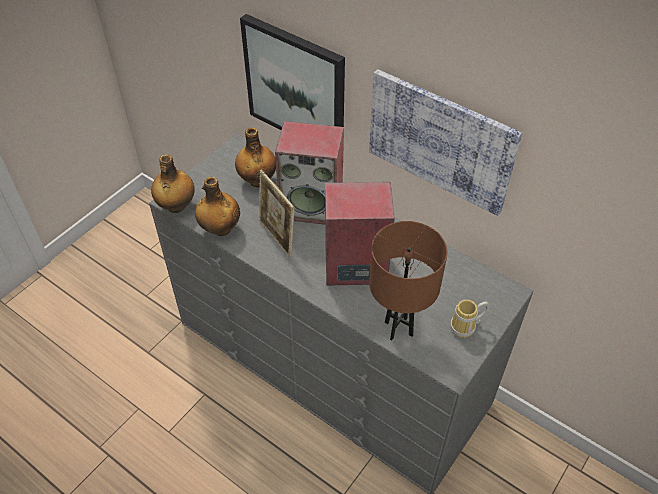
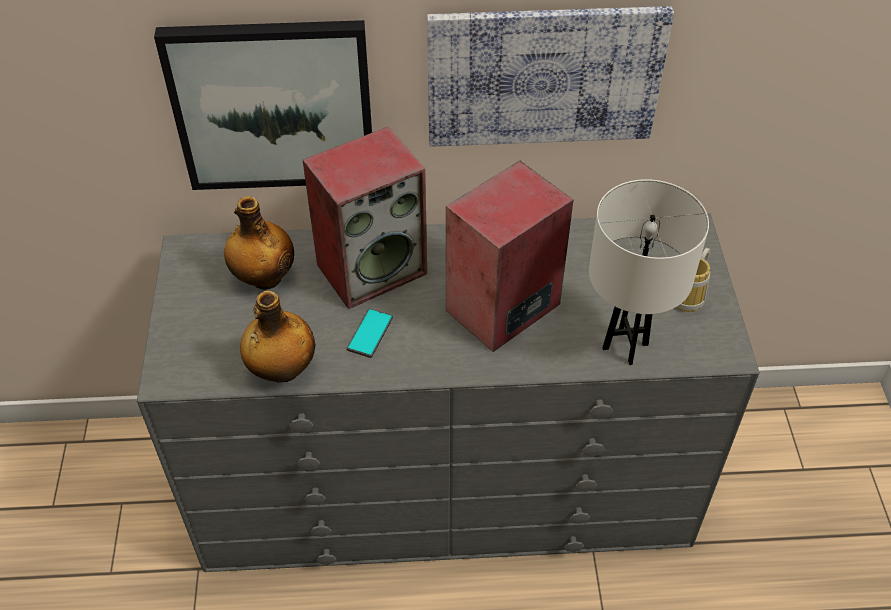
camera: 40 degrees left, 0 degrees up
(176, 206) = (185, 381): bottle -> none
(277, 237) = (370, 333): picture frame -> phone
(398, 329) = (625, 346): brown table lamp -> white table lamp

